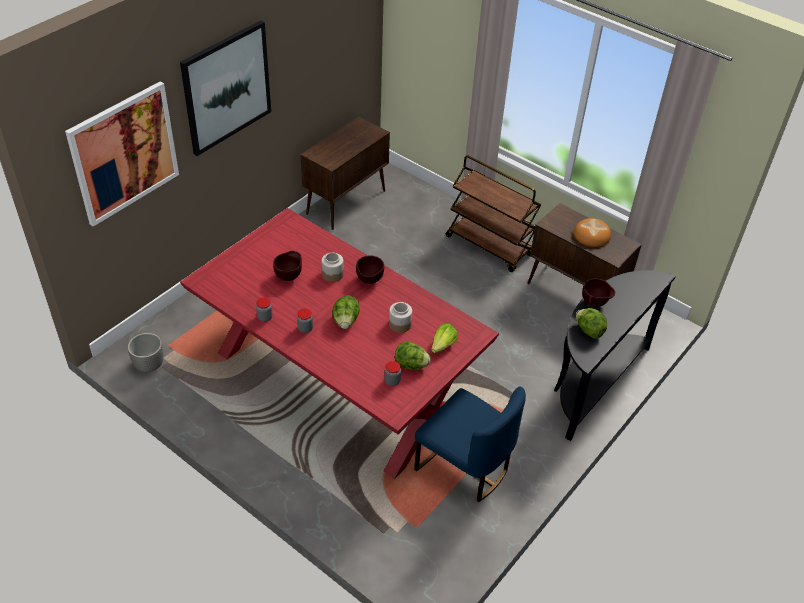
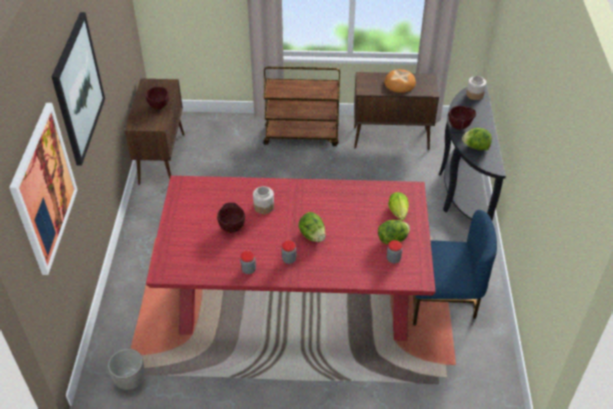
camera: 35 degrees left, 0 degrees up
(369, 281) = (296, 196): brown bowl -> brown bowl (159, 107)
(399, 324) = (353, 215): jar -> jar (474, 94)

